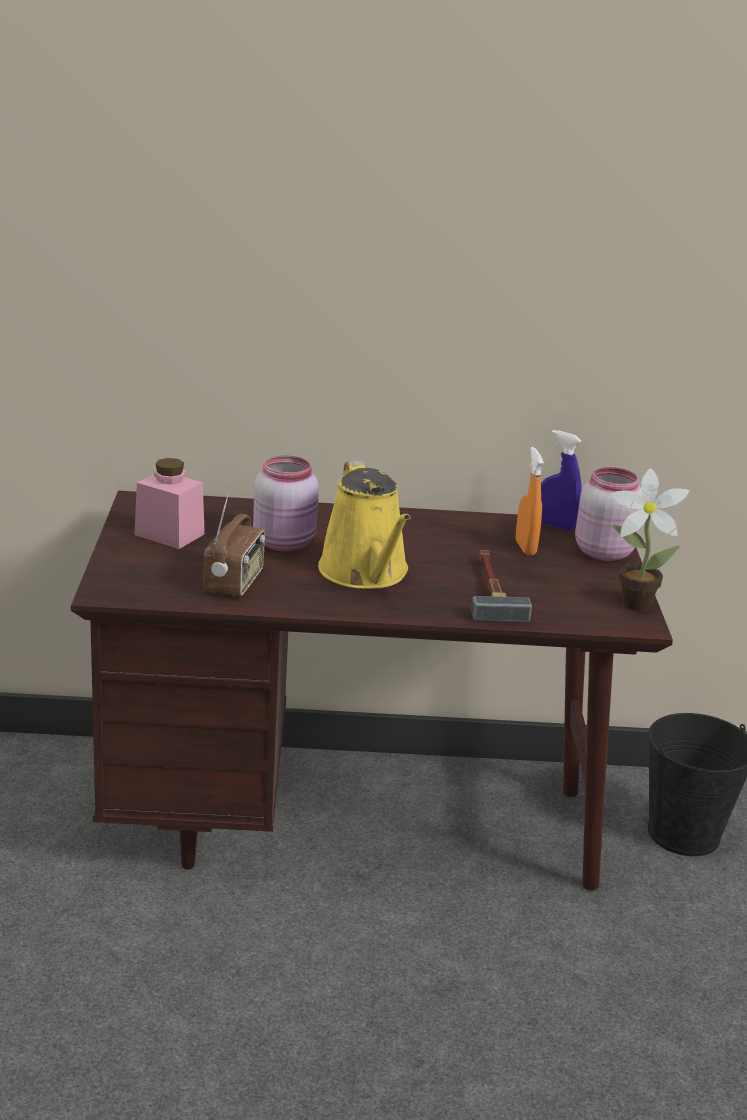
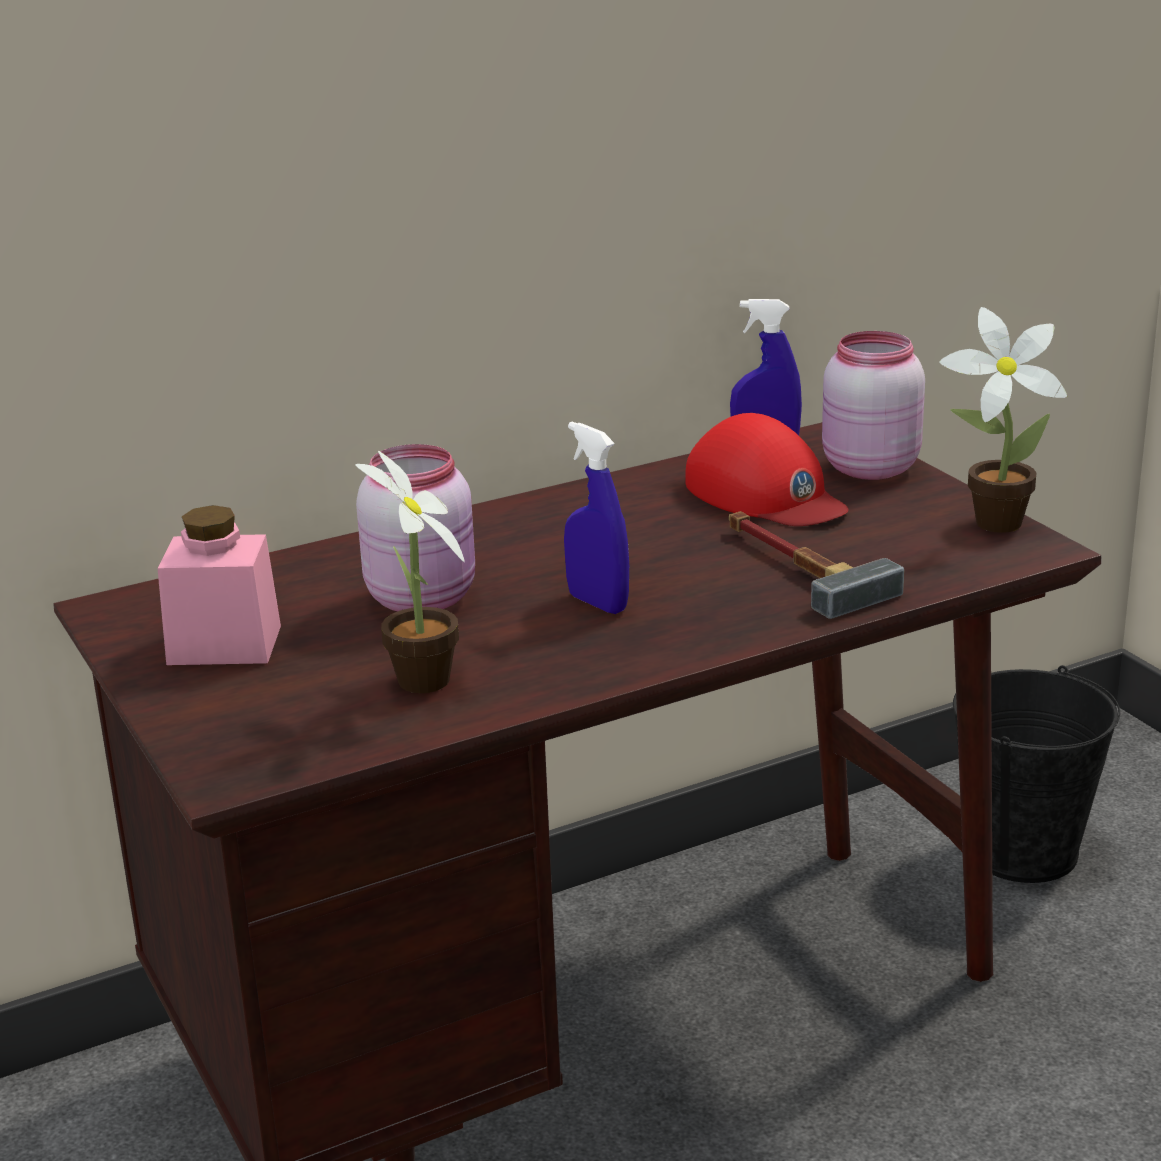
camera: 25 degrees left, 0 degrees up
(235, 582) = (421, 685): radio -> potted plant
(366, 573) = (597, 603): yellow watering can -> blue spray bottle
(525, 548) = (765, 494): orange spray bottle -> red cap

